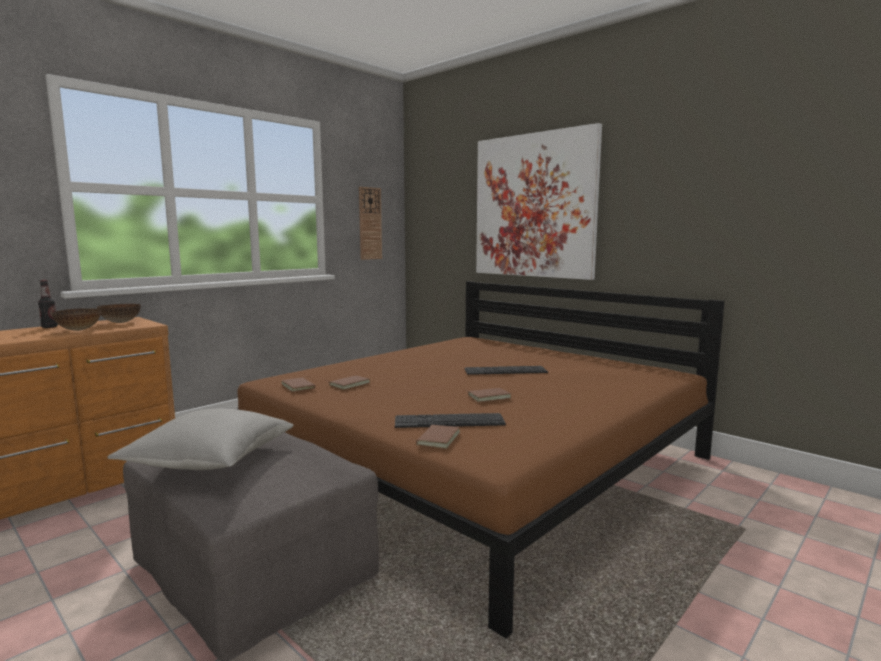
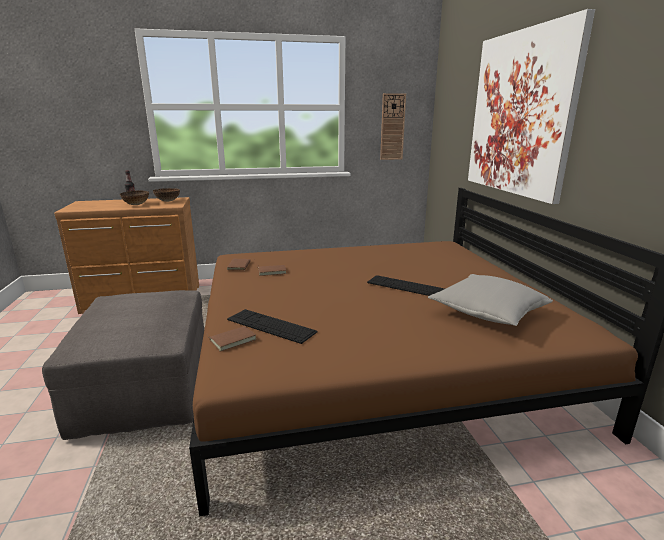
camera: 35 degrees right, 10 degrees up
(209, 460) = (113, 310): grey pillow -> grey pillow (488, 313)
(488, 396) = (343, 310): brown book -> none

